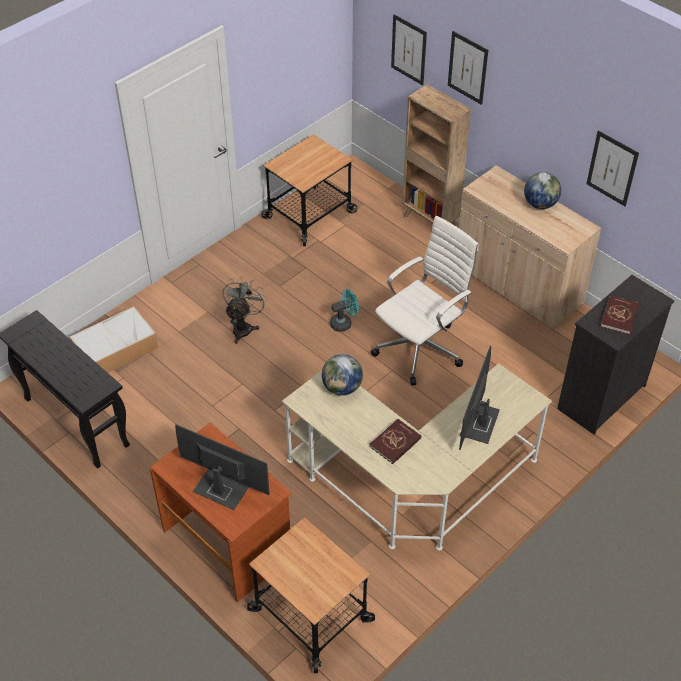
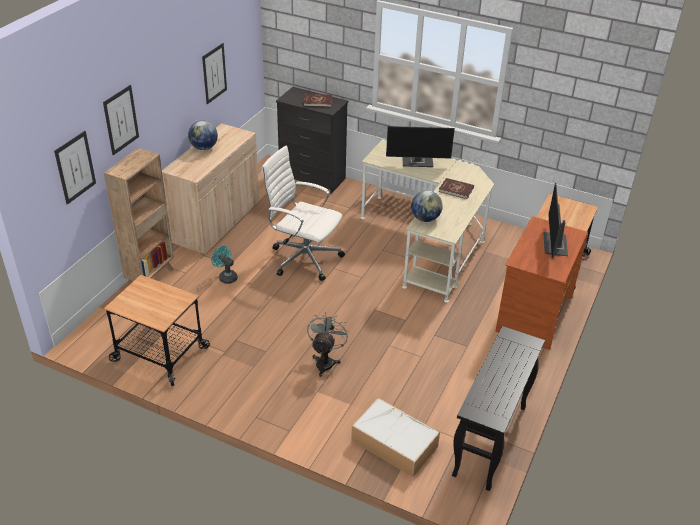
camera: 110 degrees left, 10 degrees down
(244, 327) = (325, 361): grey fan -> grey fan turned 105 degrees clockwise
(344, 323) = (294, 302): turquoise fan -> turquoise fan (226, 277)

